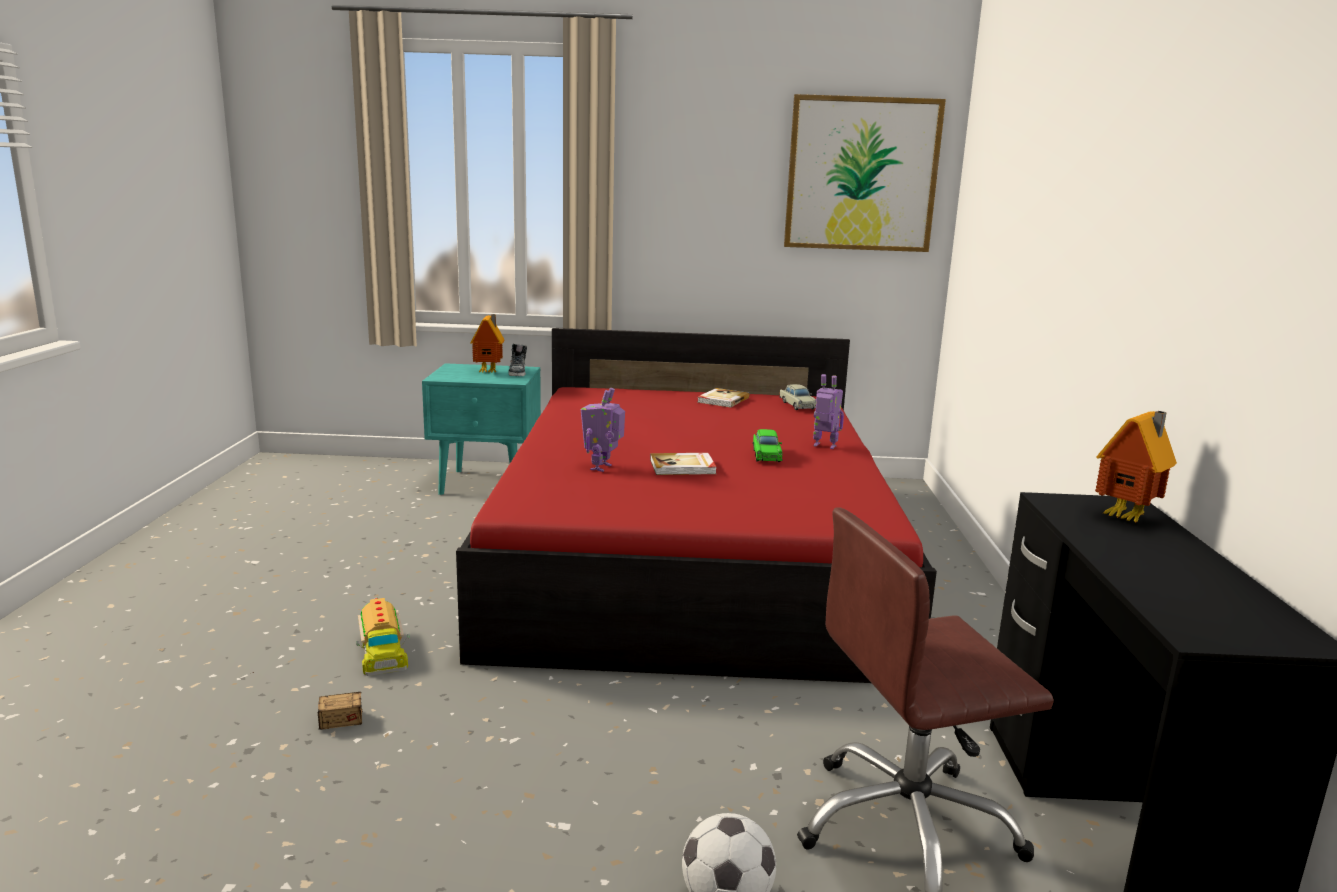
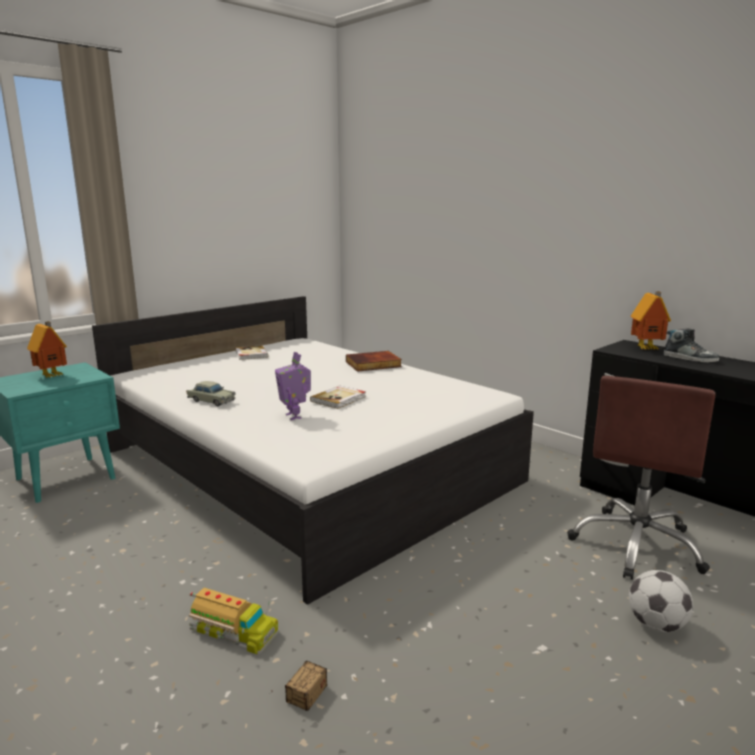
camera: 45 degrees left, 0 degrees up
(518, 372) = (79, 370): shoe -> shoe (690, 358)
(691, 553) = (306, 465): red bed -> white bed
(766, 455) = (359, 378): green toy car -> none
(797, 405) = (299, 346): beige toy car -> beige toy car (211, 401)
(824, 446) = (373, 364): toy robot -> book
(861, 174) = (287, 182): picture -> none

